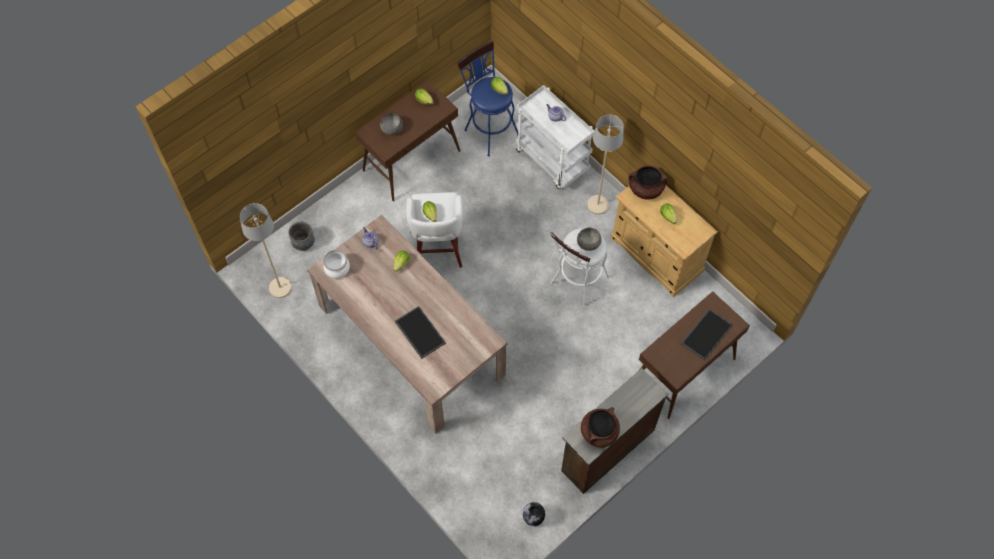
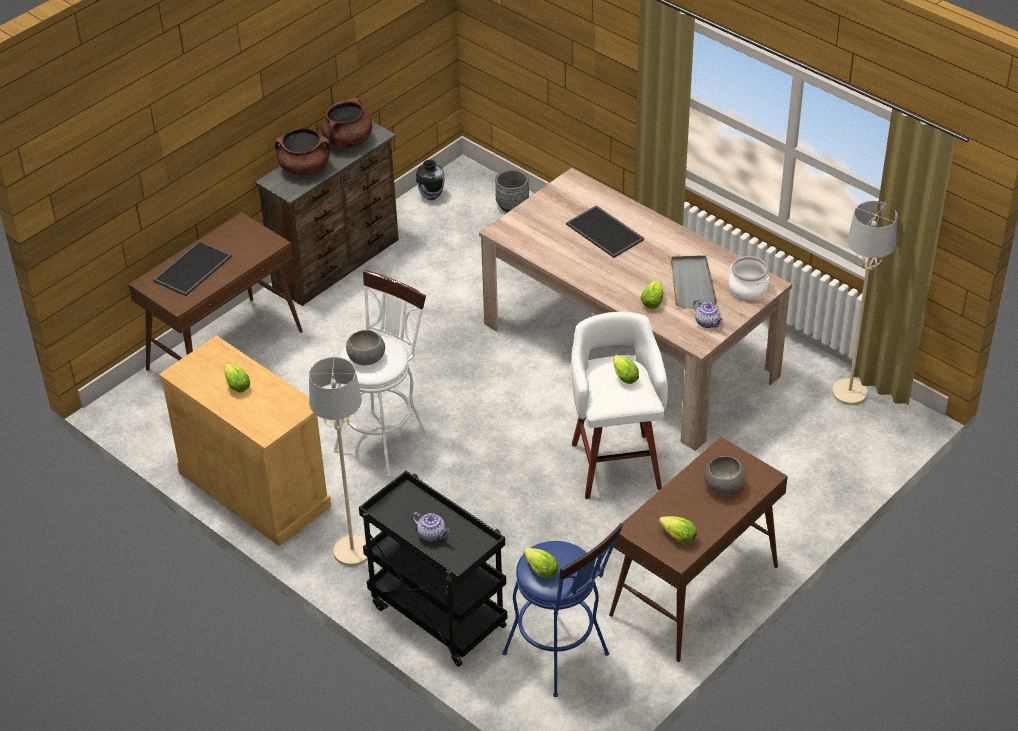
camera: 175 degrees right, 20 degrees down
(303, 243) = (837, 452): grey planter -> grey planter (512, 206)
(372, 277) = (692, 283): none -> grey tray
(553, 160) = (436, 616): white cart -> black cart
(645, 189) = (271, 419): brown cooking pot -> brown cooking pot (305, 168)

